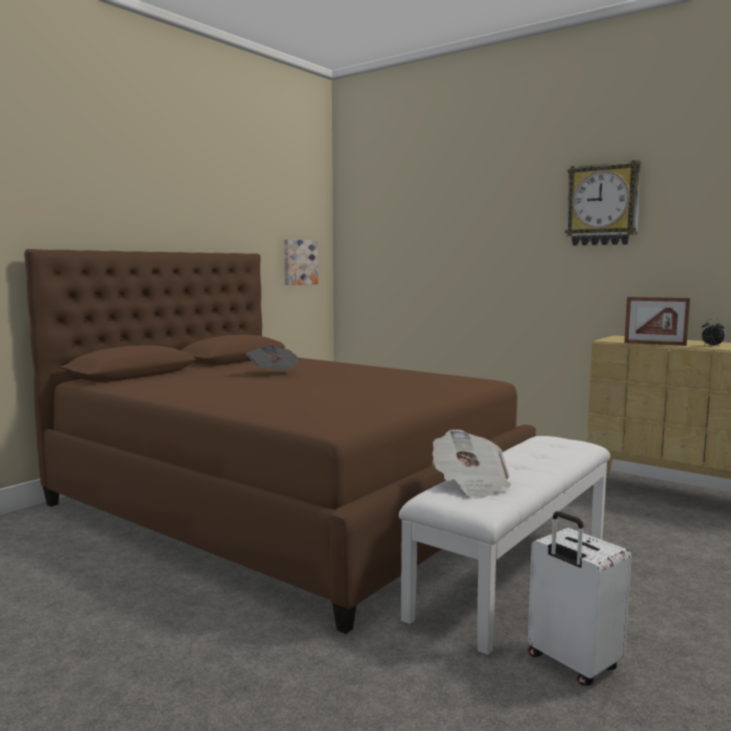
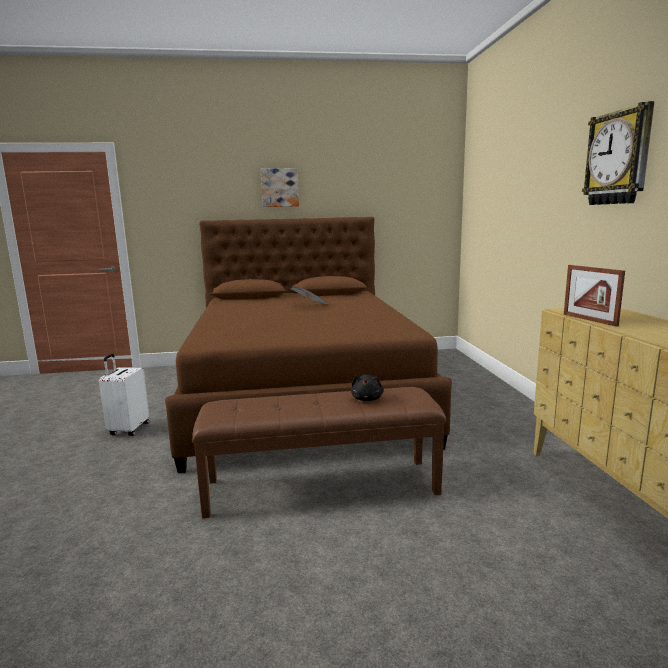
camera: 45 degrees right, 5 degrees up
(299, 262) = (421, 221): picture -> picture (279, 187)
(470, 484) = (253, 403): newspaper -> none
(513, 574) = (321, 486): white bench -> brown bench
(542, 453) = (367, 399): none -> black plush toy
(571, 664) = (223, 549): white suitcase -> white suitcase (128, 429)
(711, 346) = (645, 331): alarm clock -> none

